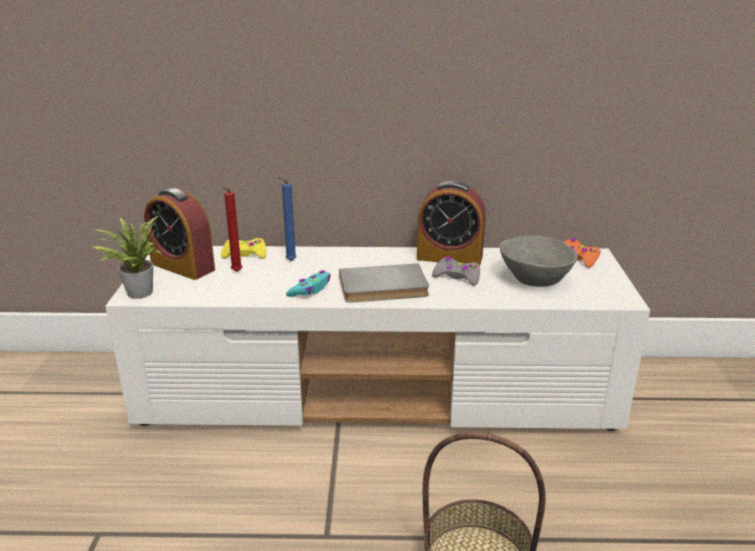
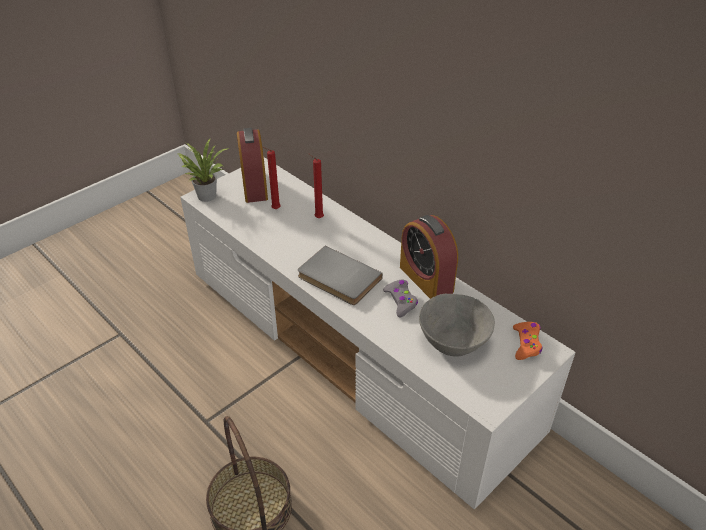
camera: 45 degrees right, 15 degrees up
(245, 254) = (301, 195): yellow game controller -> none
(289, 261) = (317, 218): blue candle -> red candle
(310, 290) = (293, 252): turquoise game controller -> none

